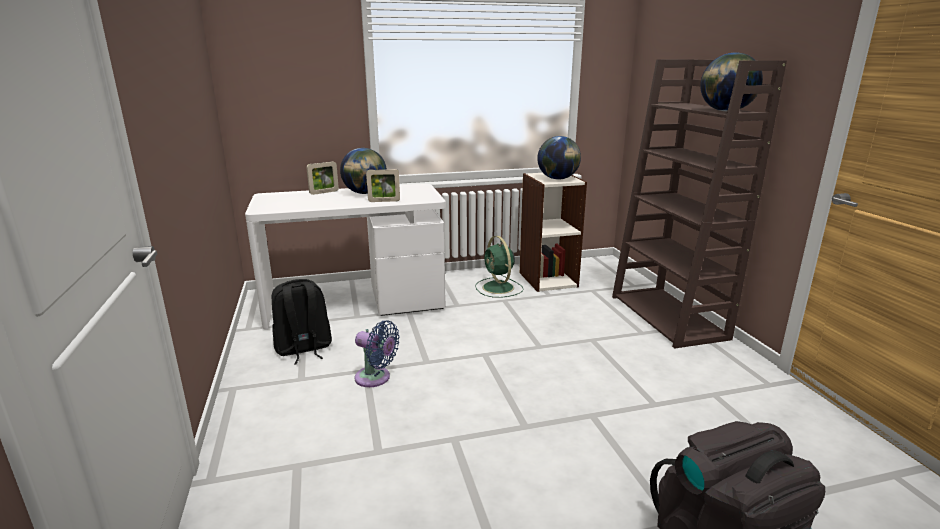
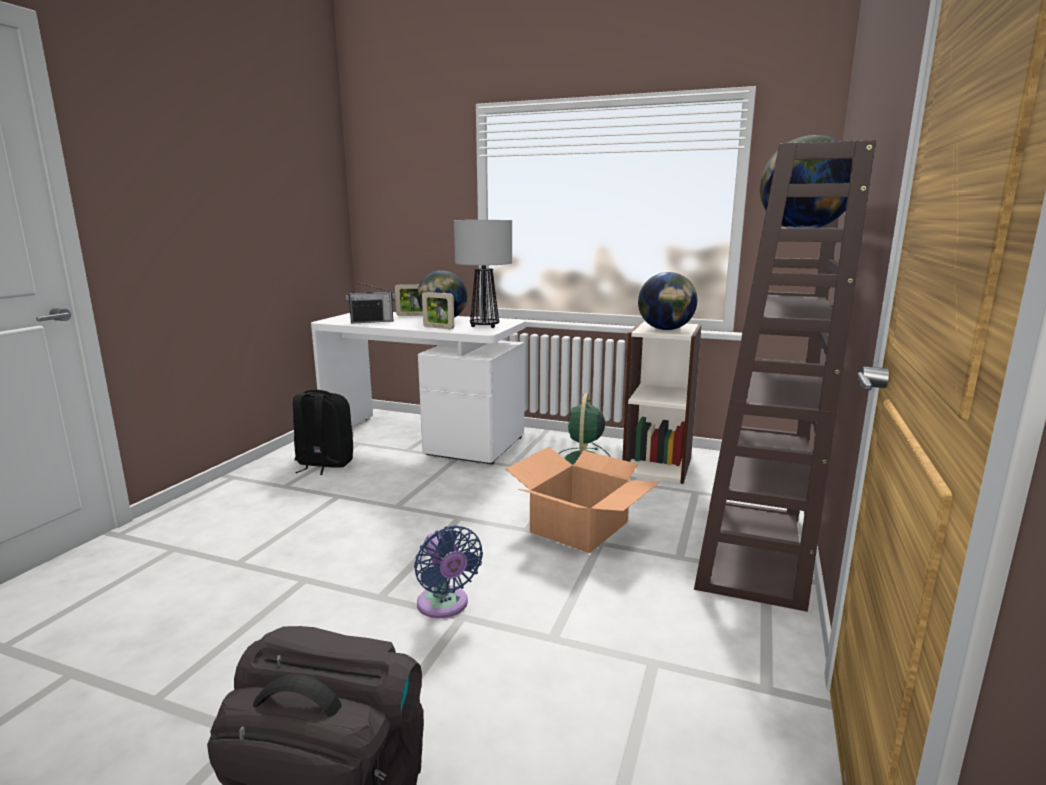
camera: 35 degrees right, 5 degrees down
(306, 204) = (372, 321): none -> radio
(375, 378) = (334, 505): blue fan -> blue fan (444, 606)
(416, 194) = (485, 326): none -> table lamp
(567, 333) = (580, 527): none -> cardboard box

